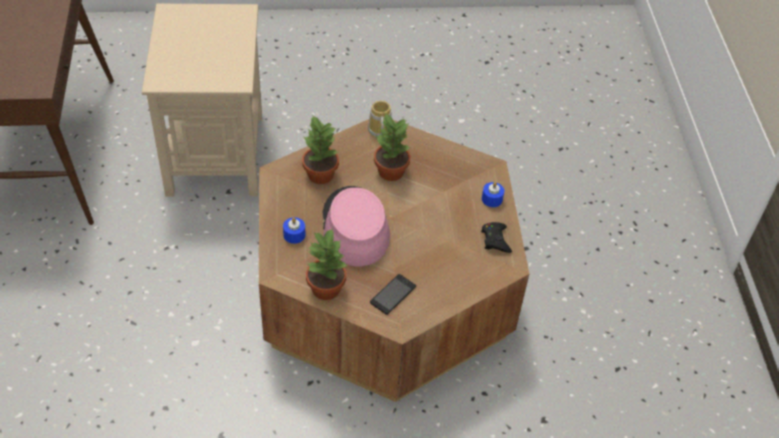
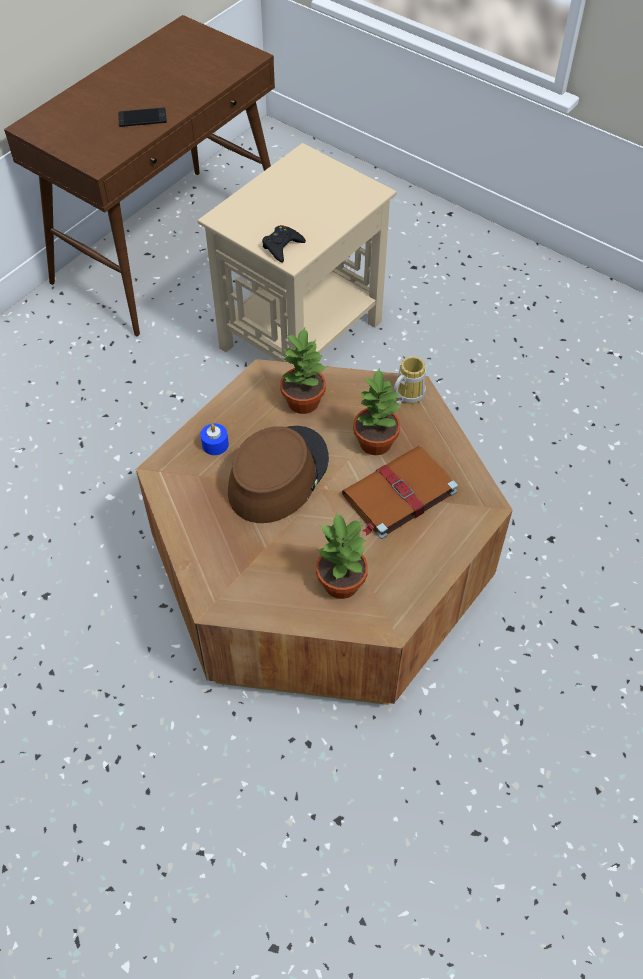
camera: 45 degrees right, 5 degrees up
(326, 288) = (187, 515): potted plant -> potted plant (342, 582)
(354, 227) = (278, 475): pink hat -> brown hat
(393, 294) = (240, 567): phone -> phone (142, 118)
(437, 193) = (398, 495): none -> brown book
(492, 199) = (450, 540): blue candle -> none
(495, 240) = (405, 586): black game controller -> black game controller (282, 246)

